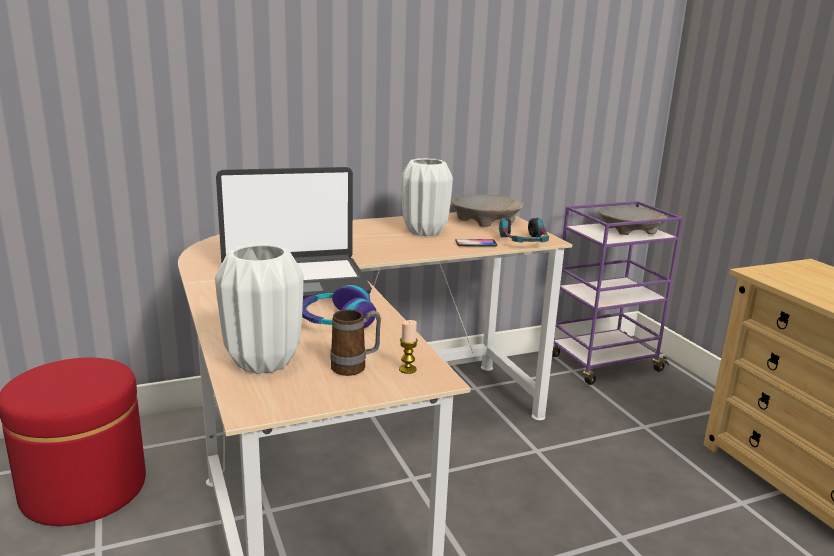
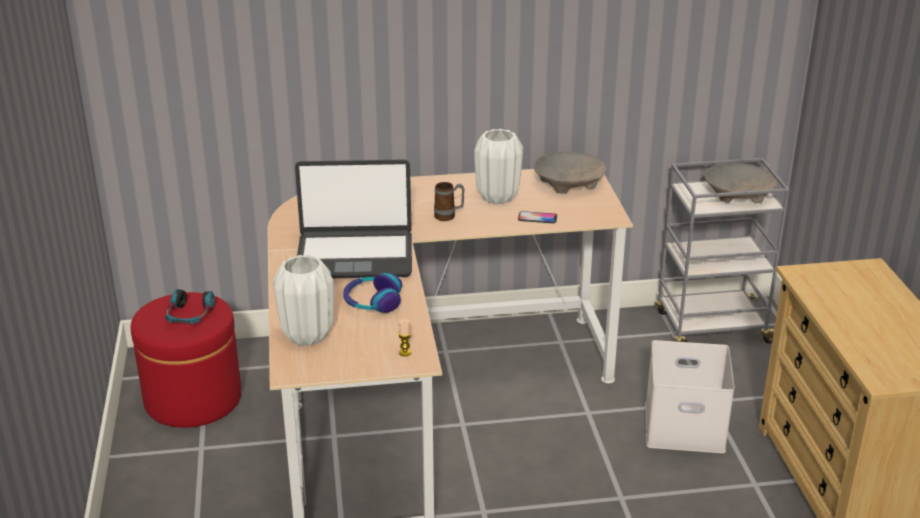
camera: 15 degrees right, 10 degrees up
(355, 367) = (369, 347): mug -> mug (449, 216)
(523, 241) = (586, 217): headphones -> headphones (190, 315)
(603, 364) = (711, 328): purple cart -> grey cart
(635, 454) = (682, 427): none -> white storage box

